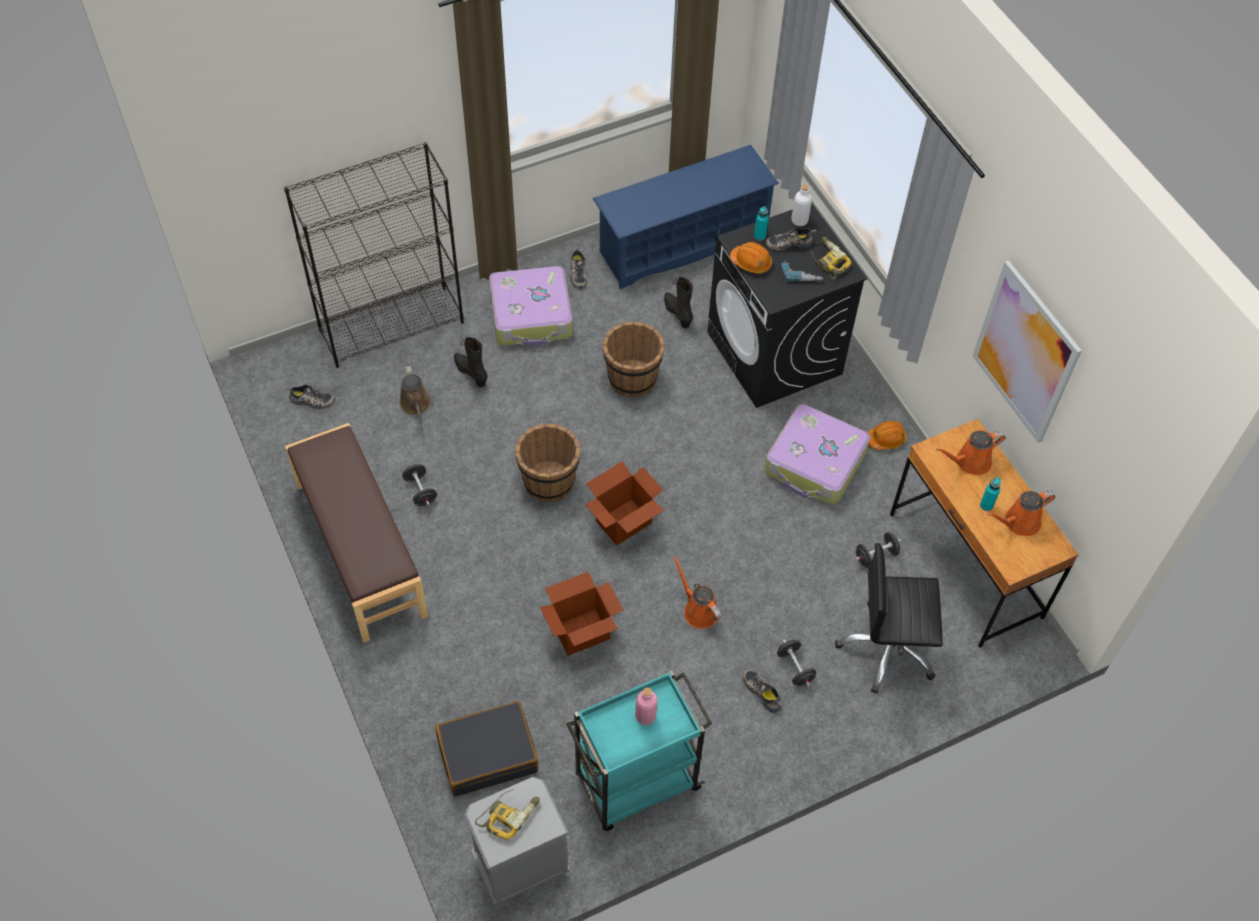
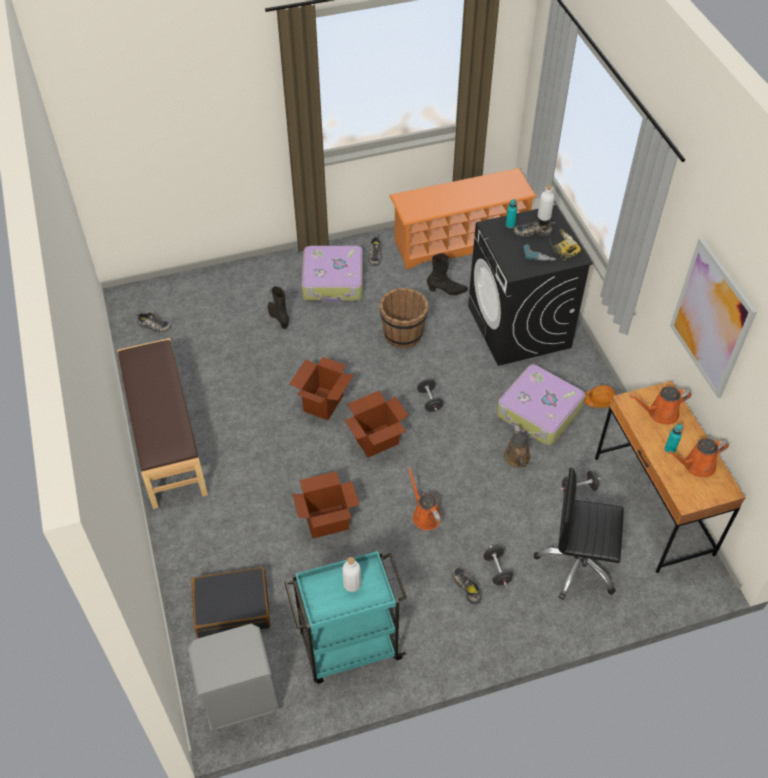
camera: 10 degrees right, 5 degrees down
(392, 326) = (226, 279): black bookcase -> none
(416, 405) = (232, 337): brown watering can -> brown watering can (517, 459)
(420, 491) = (222, 400): black dumbbell -> black dumbbell (429, 401)
(509, 814) = (224, 651): power drill -> none
(549, 481) = (323, 403): brown bucket -> cardboard box
(645, 716) = (352, 584): pink bottle -> white bottle
(677, 313) = (447, 291): black boot -> black boot turned 105 degrees clockwise
(682, 244) = (459, 241): blue shoe rack -> orange shoe rack
(751, 262) = (499, 243): orange hard hat -> none

